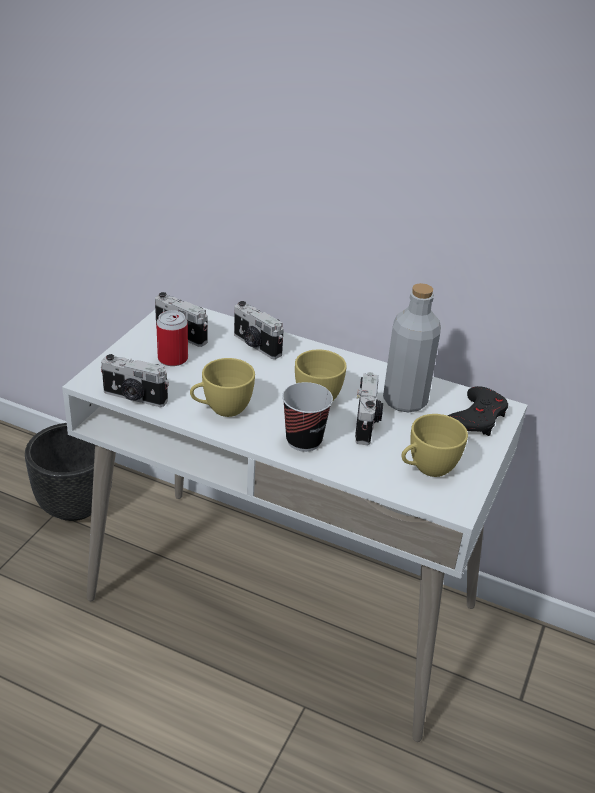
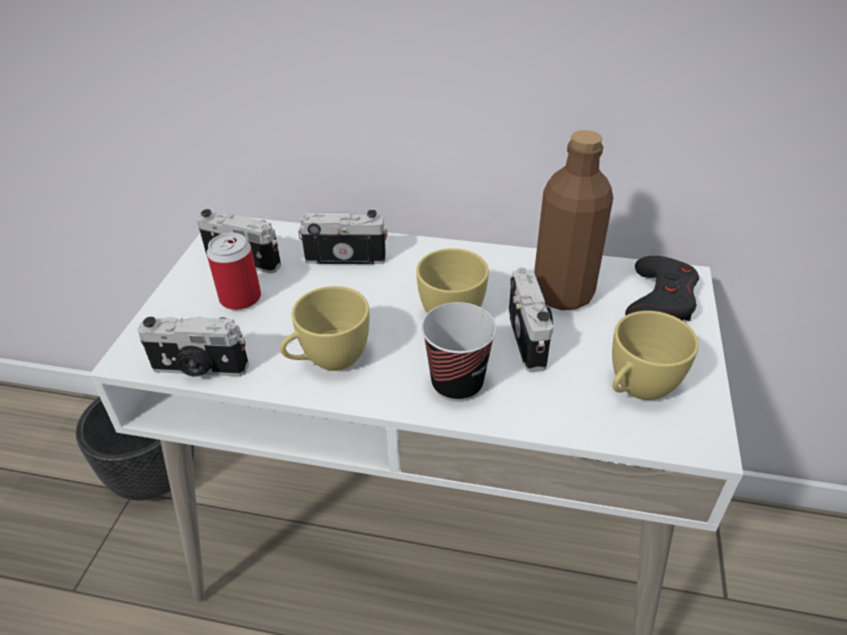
camera: 10 degrees left, 5 degrees up
(256, 345) = (346, 257): camera -> camera turned 150 degrees clockwise
(405, 400) = (563, 294): grey bottle -> brown bottle

